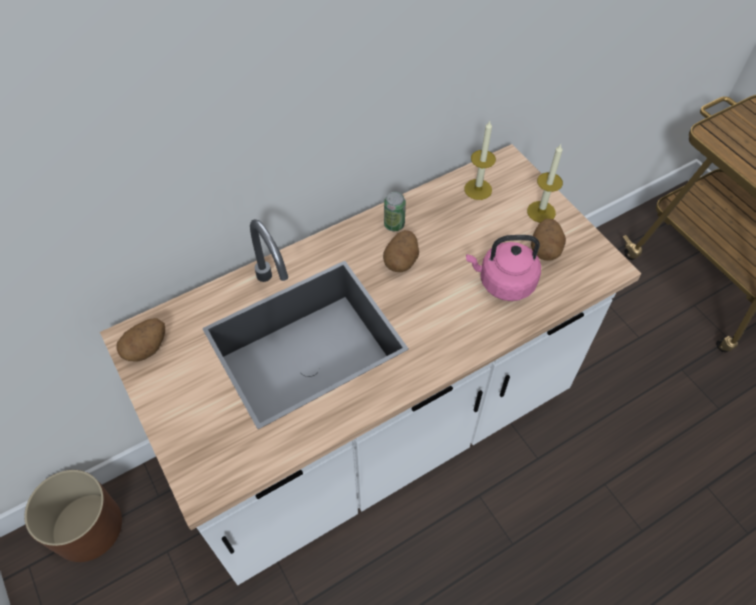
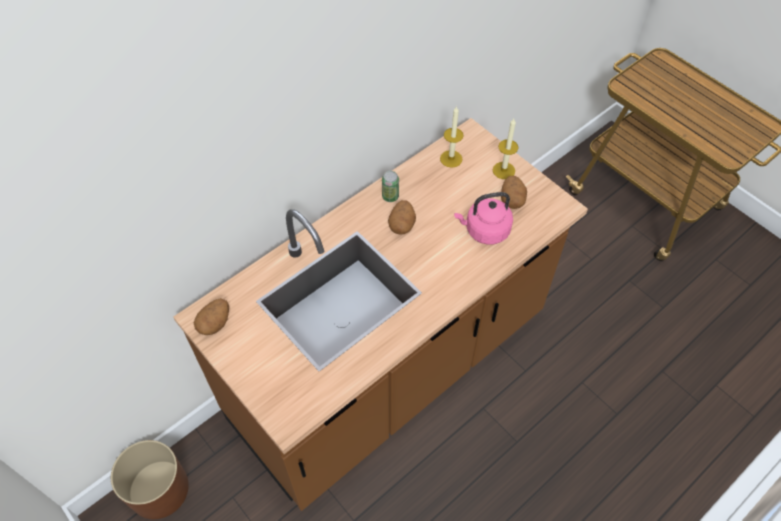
camera: 10 degrees left, 0 degrees up
(378, 431) = (390, 370): white counter -> brown counter

